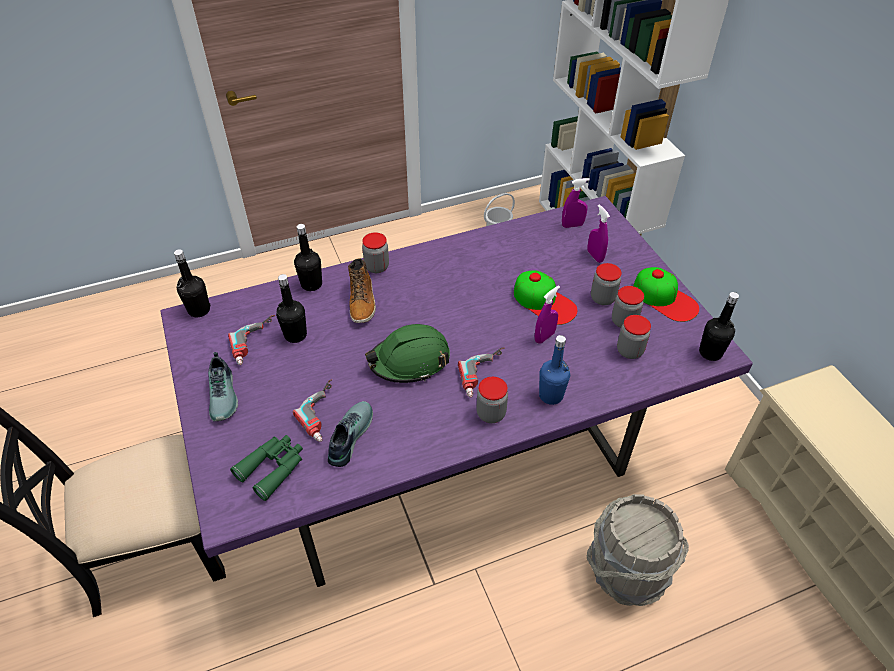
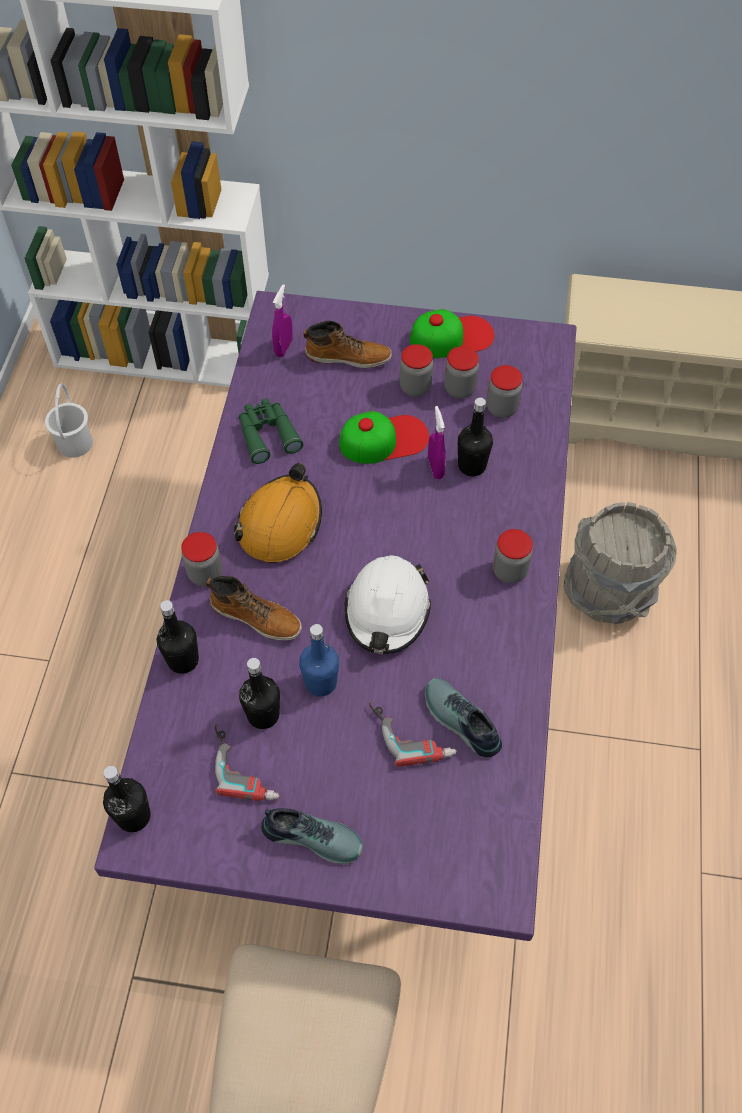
camera: 60 degrees left, 10 degrees up
(273, 468) = (461, 819): green binoculars -> green binoculars (267, 434)
(410, 361) = (387, 611): green hard hat -> white hard hat
(437, 282) = (280, 524): none -> orange hard hat
(485, 375) = (454, 549): power drill -> none
(551, 395) = (517, 506): blue bottle -> blue bottle (320, 682)
(595, 256) = (348, 357): purple spray bottle -> boot
(710, 352) = (545, 347): black bottle -> black bottle (472, 466)

